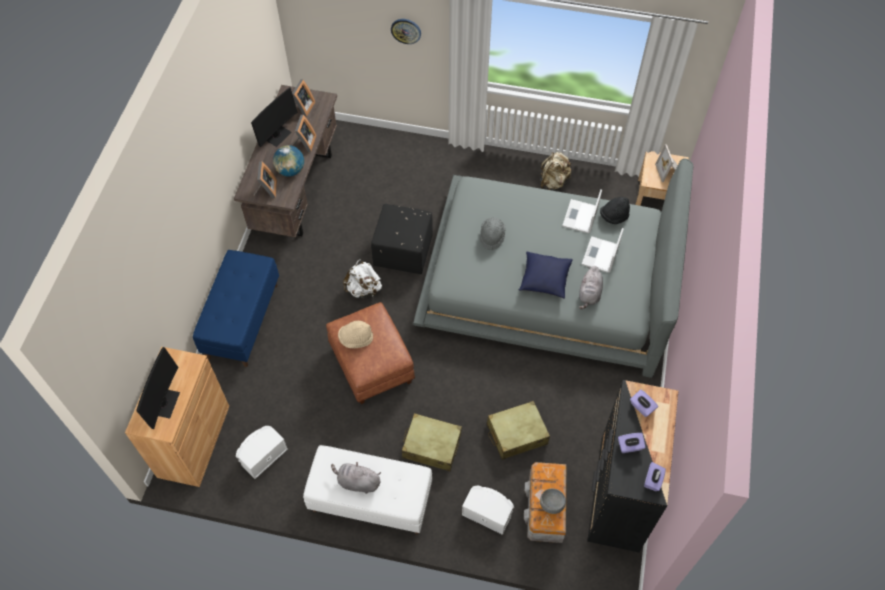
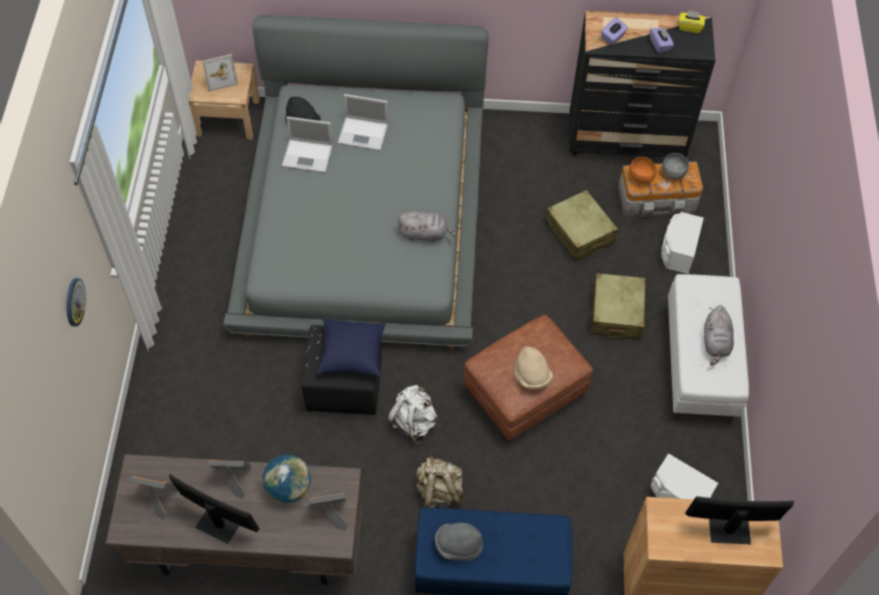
camera: 100 degrees left, 0 degrees up
(492, 237) = (352, 244): grey hat -> grey hat (458, 545)
(544, 280) = (408, 185): blue pillow -> blue pillow (352, 354)
(549, 475) = (640, 178): none -> orange bowl
(553, 182) = (209, 224): beige backpack -> beige backpack (439, 491)
(589, 294) = (421, 141): grey plush toy -> grey plush toy (425, 234)
(653, 480) = (690, 27): purple tissue box -> yellow tissue box

